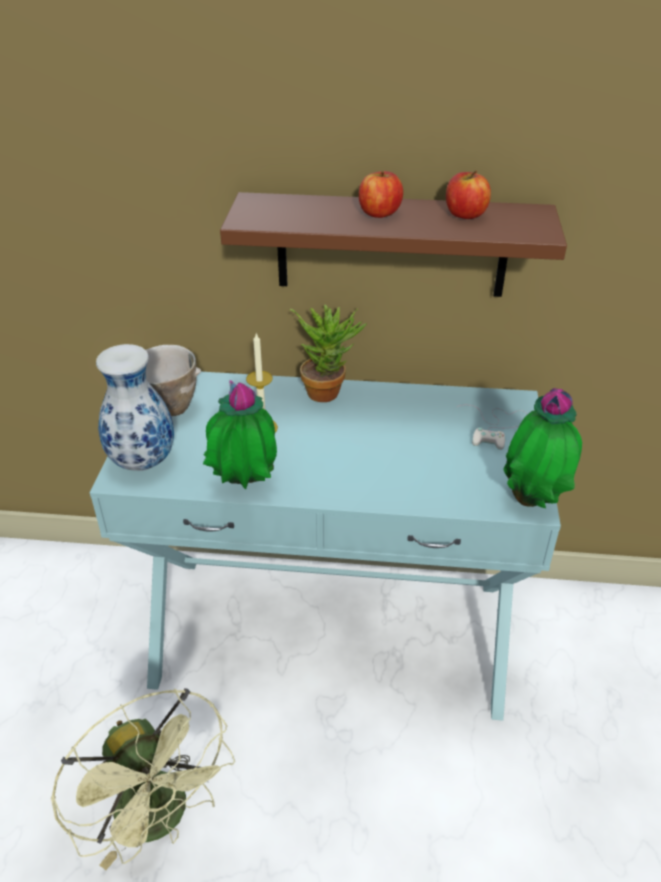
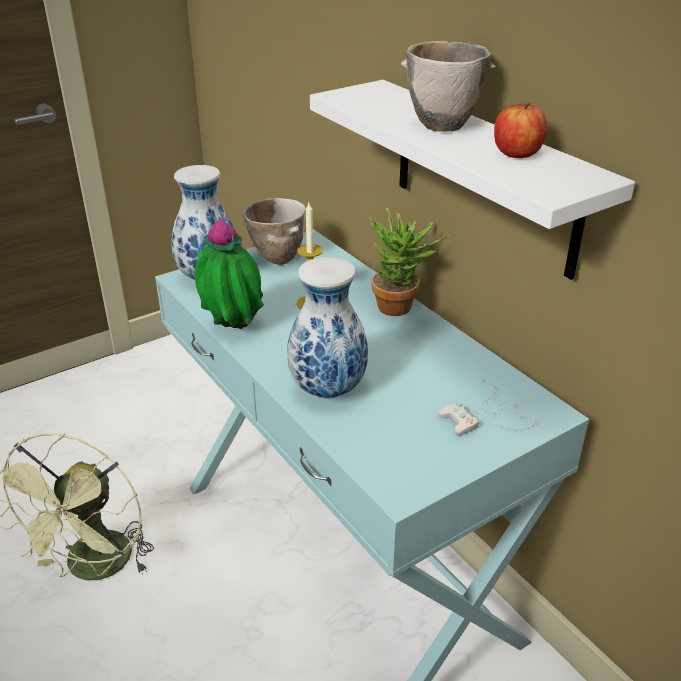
camera: 50 degrees right, 5 degrees down
(379, 213) = (445, 126): apple -> bowl
(386, 479) = (328, 389): none -> vase
(391, 245) = (484, 176): brown shelf -> white shelf
(533, 501) = (409, 488): potted plant -> none

